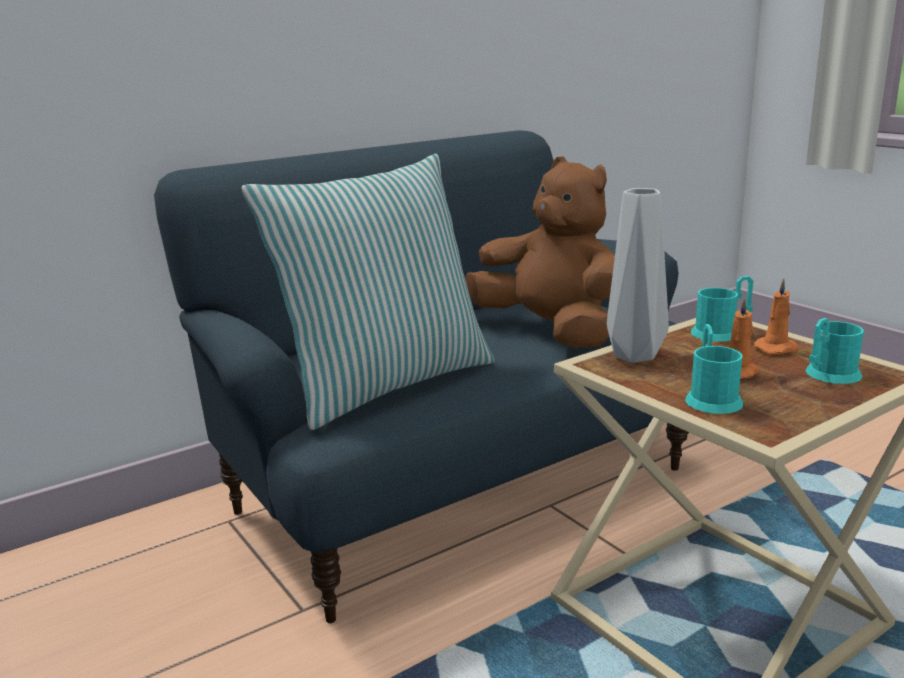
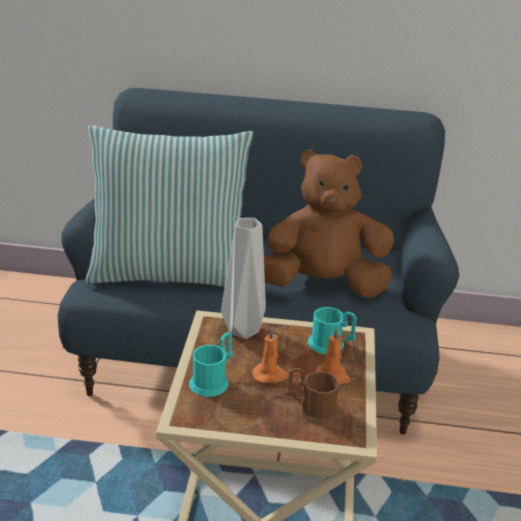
camera: 40 degrees right, 10 degrees up
(551, 331) = (323, 285): brown plush toy -> brown plush toy turned 90 degrees counterclockwise
(828, 375) = (312, 410): turquoise mug -> brown mug

